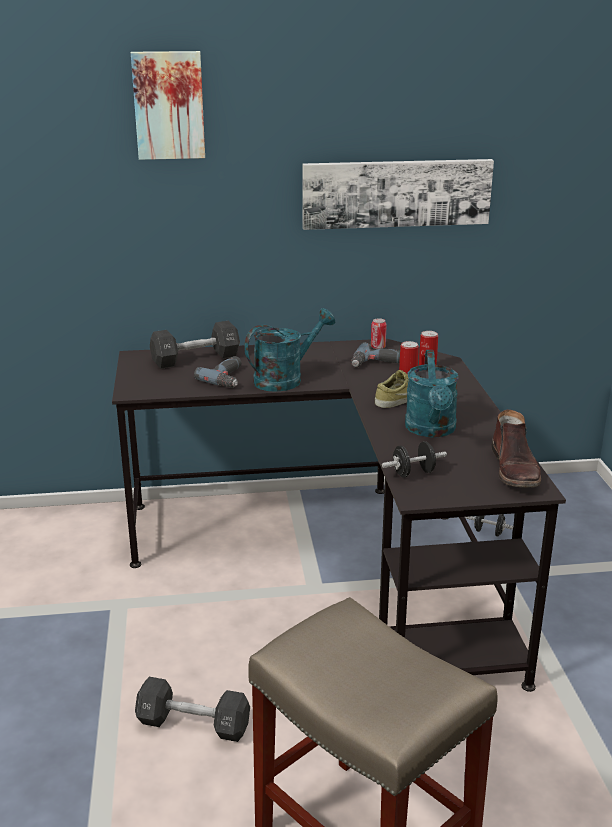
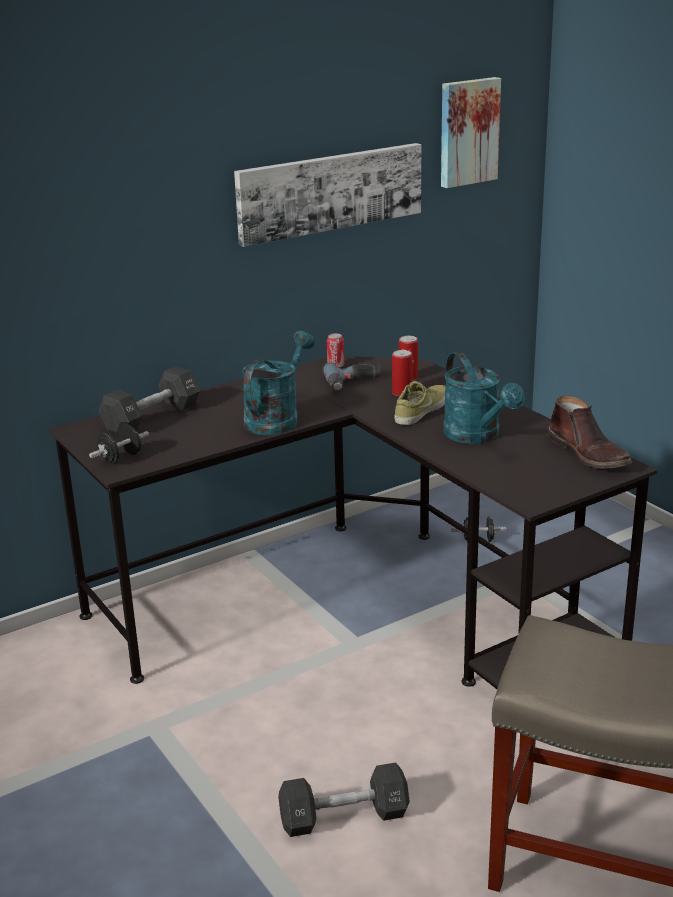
camera: 25 degrees left, 0 degrees up
(169, 105) = (84, 119): picture -> picture (467, 132)
(229, 378) = (214, 430): power drill -> none
(413, 473) = (504, 480): black dumbbell -> black dumbbell (121, 458)

